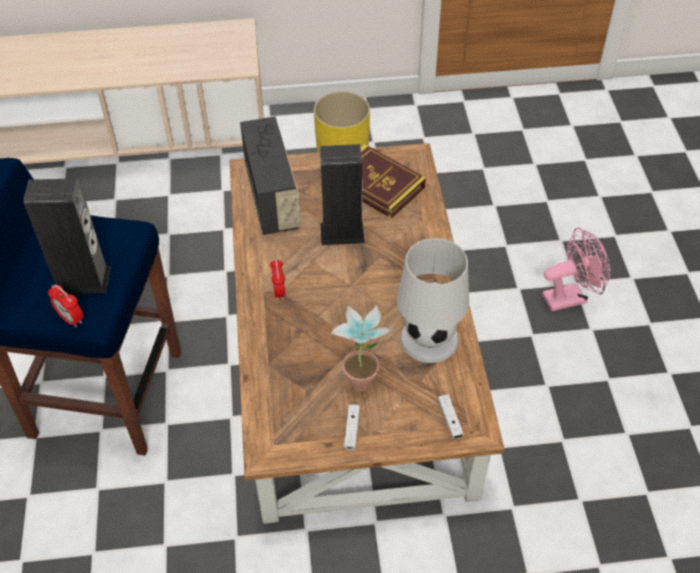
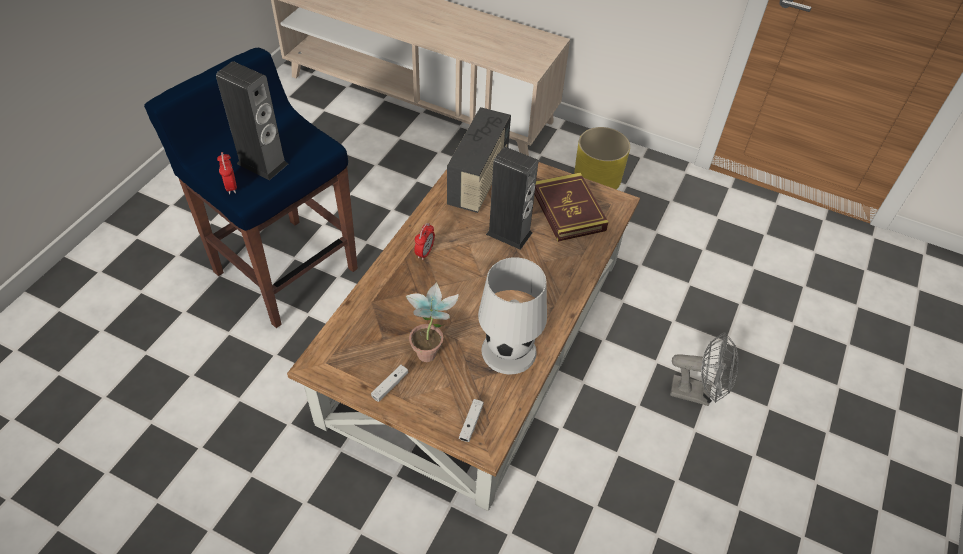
camera: 30 degrees right, 0 degrees up
(570, 297) = (697, 393): pink fan -> grey fan

